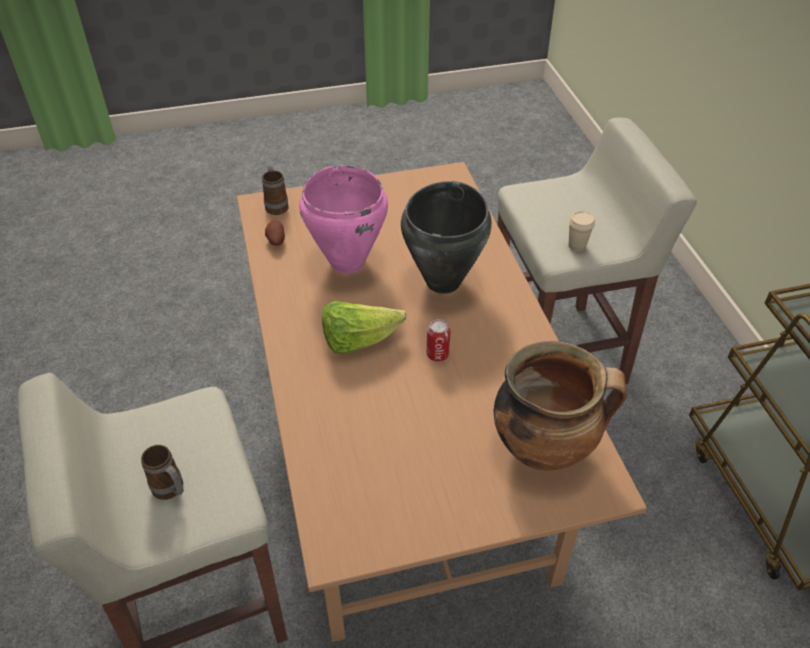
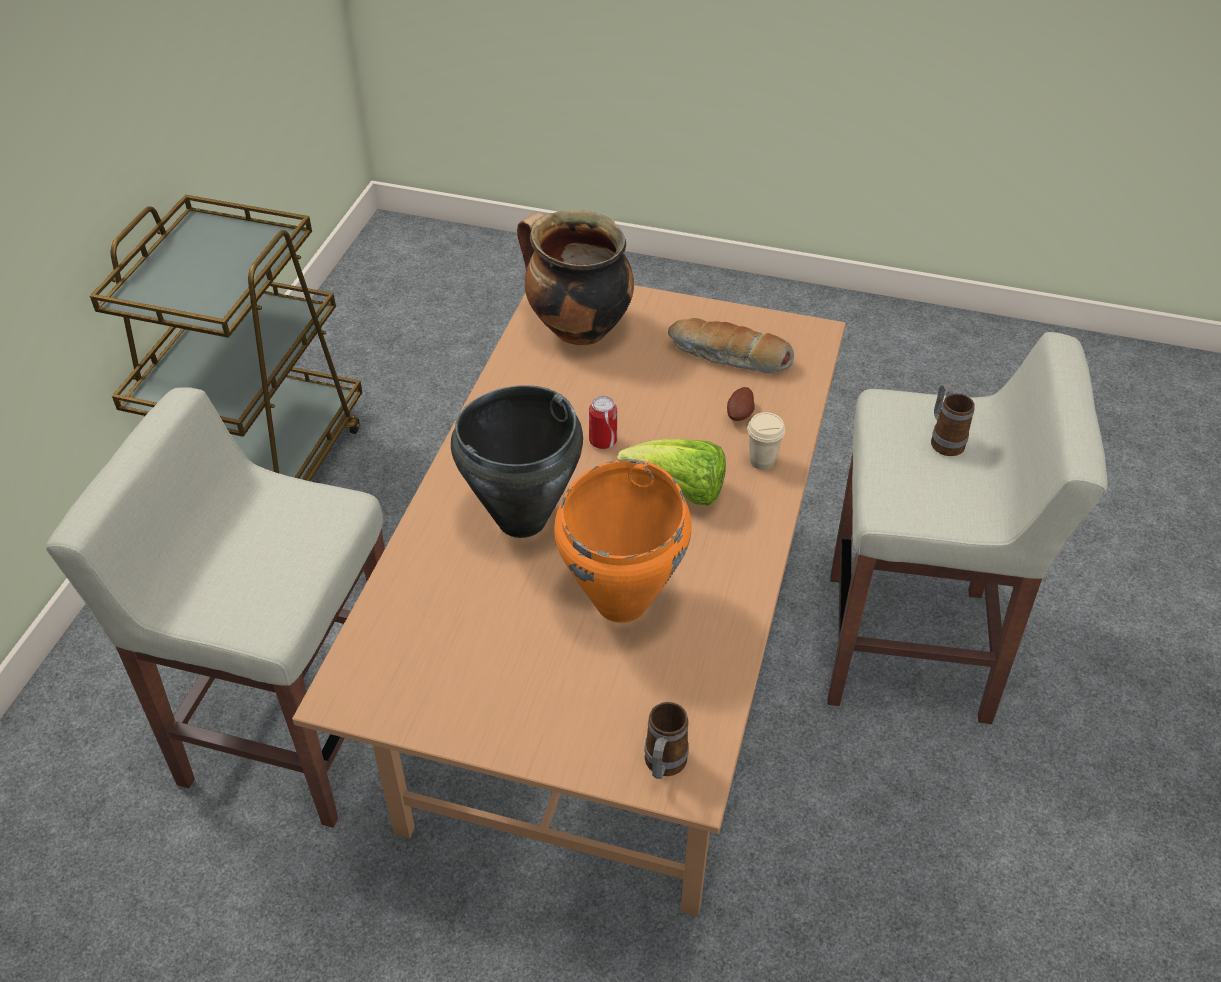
camera: 150 degrees left, 0 degrees up
(275, 240) = (701, 689): potato -> potato (740, 414)
(347, 263) = (622, 602): pink cooking pot -> orange cooking pot
(395, 480) = (728, 357): none -> bread
(577, 245) = (303, 510): beige cup -> beige cup (762, 461)

